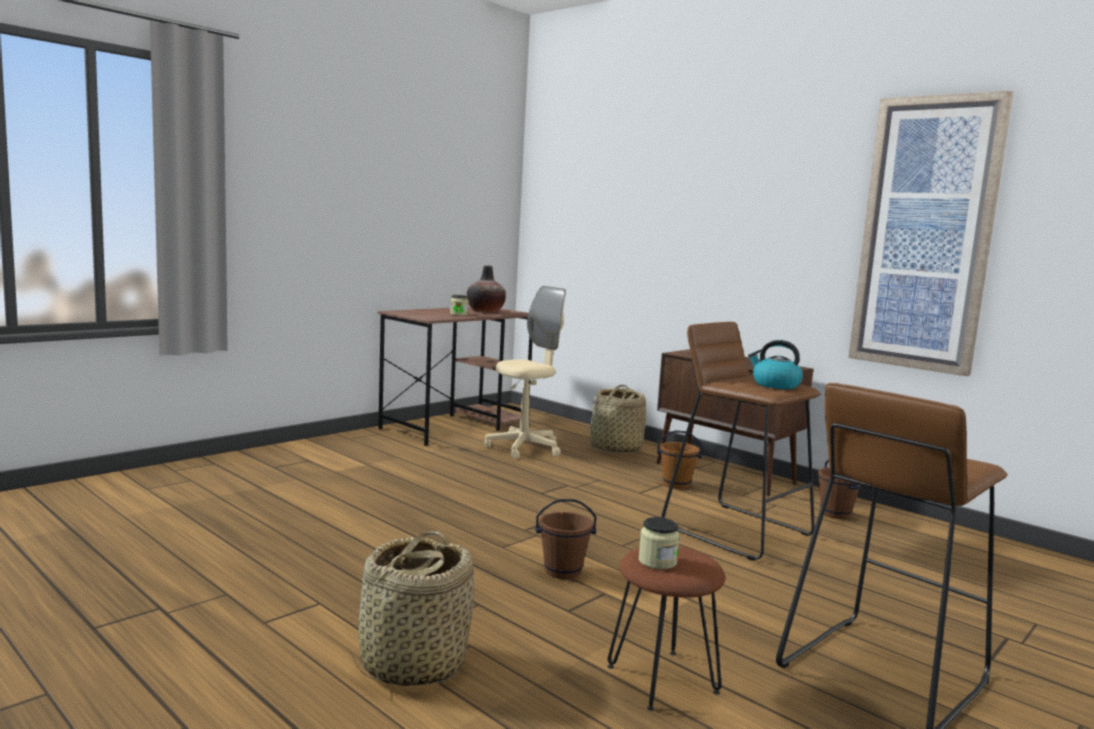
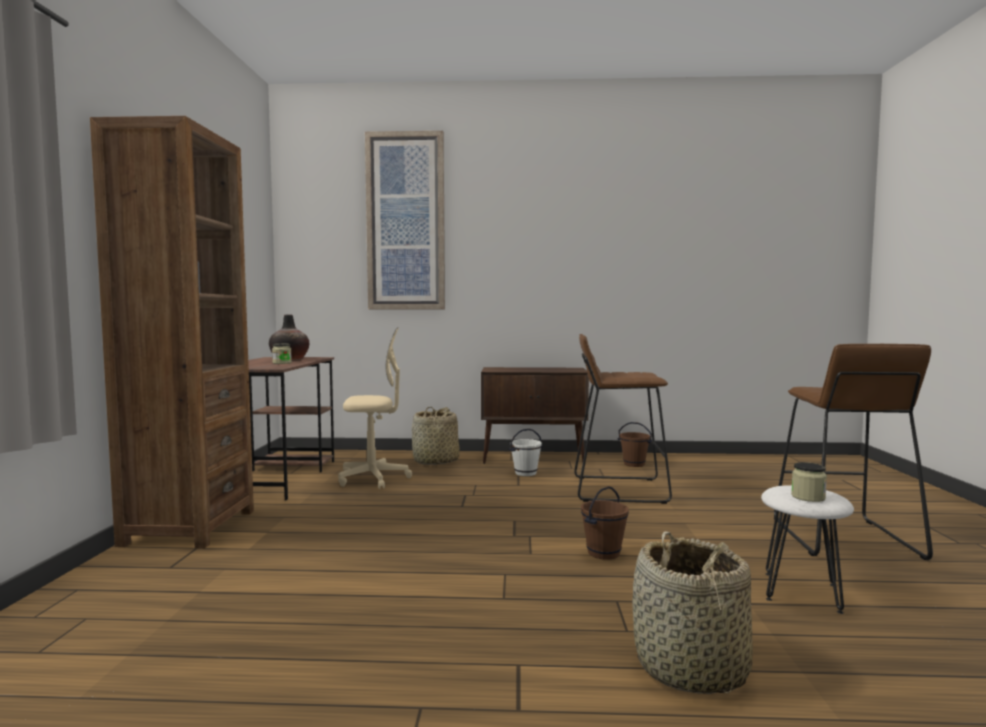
camera: 40 degrees left, 5 degrees down
(331, 446) = (189, 527): none -> brown bookcase
(524, 448) = (373, 479): beige office chair -> beige office chair turned 75 degrees clockwise
(662, 679) = (802, 592): brown stool -> white stool
(676, 484) = (525, 473): brown bucket -> white bucket
(775, 385) = (637, 374): kettle -> none
(926, 235) = (647, 268): picture -> picture (406, 222)

